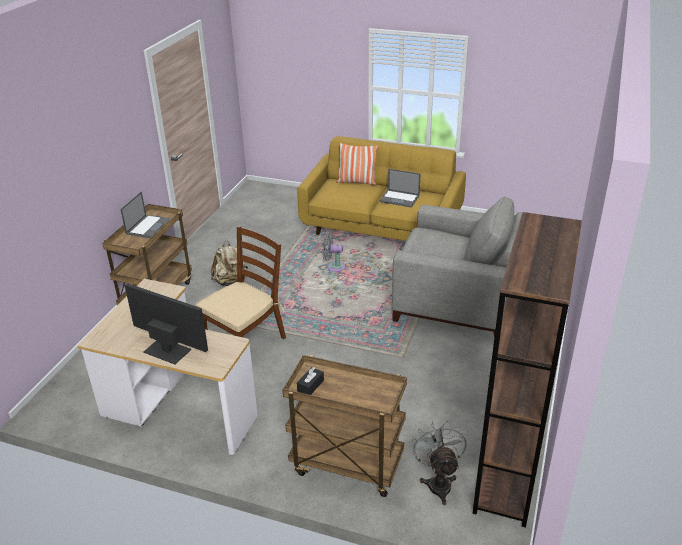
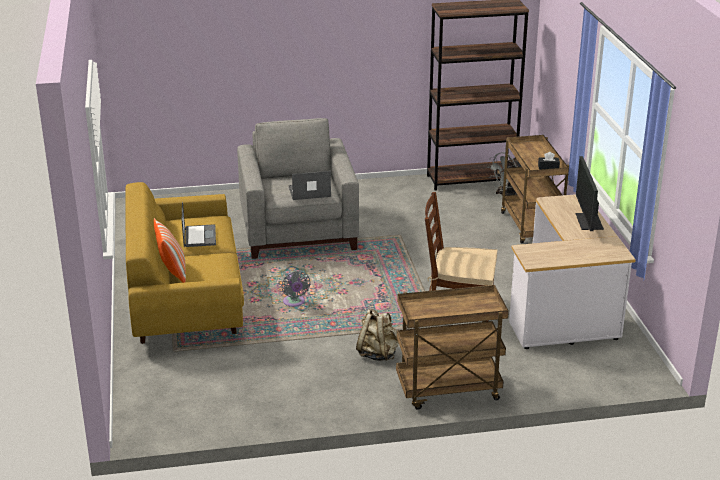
camera: 120 degrees left, 5 degrees down
(148, 226) = (442, 309): laptop -> laptop (309, 192)

